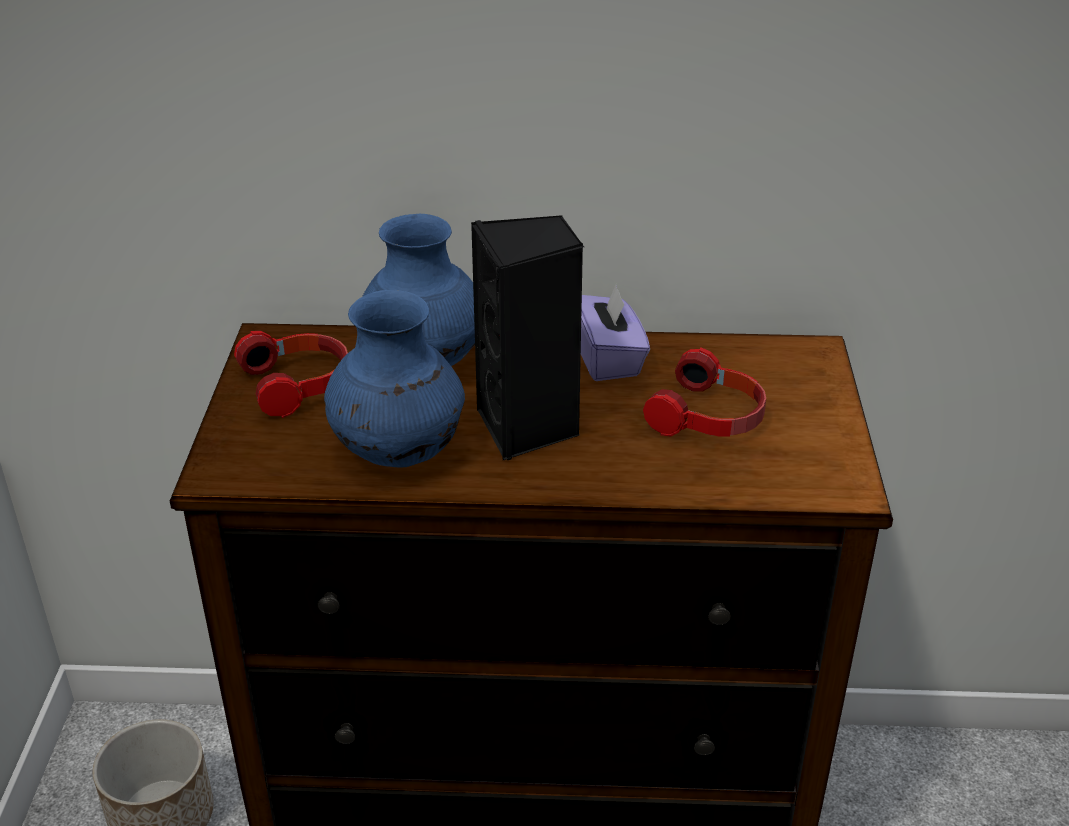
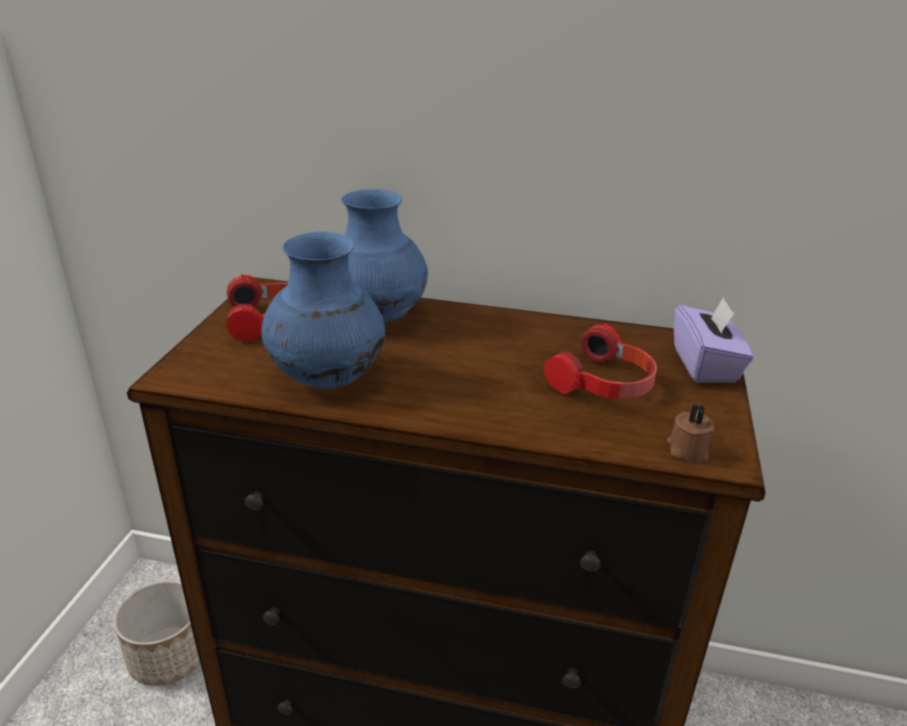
camera: 10 degrees right, 5 degrees down
(529, 428) = (444, 373): black speaker -> none
(607, 359) = (528, 330): purple tissue box -> purple tissue box (705, 365)
(810, 484) = (687, 449): none -> brown candle

